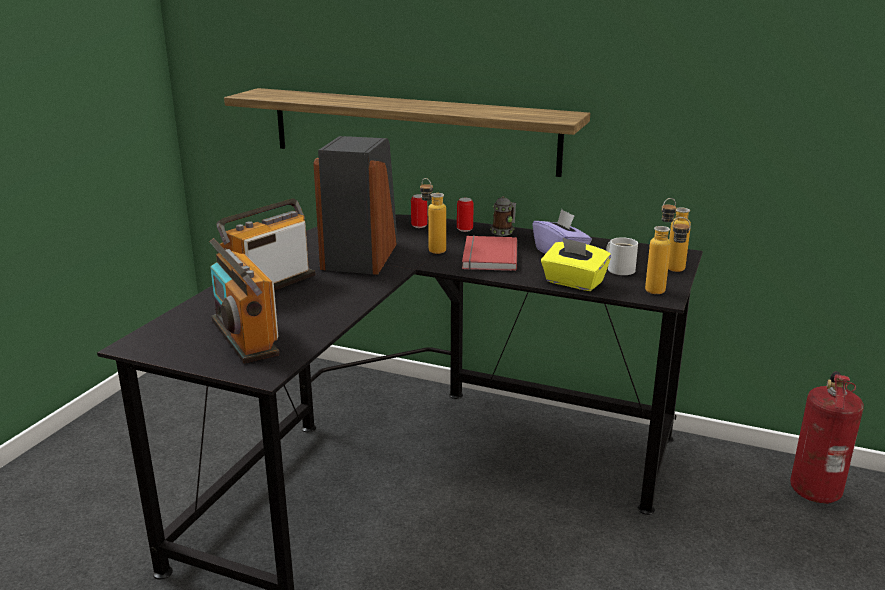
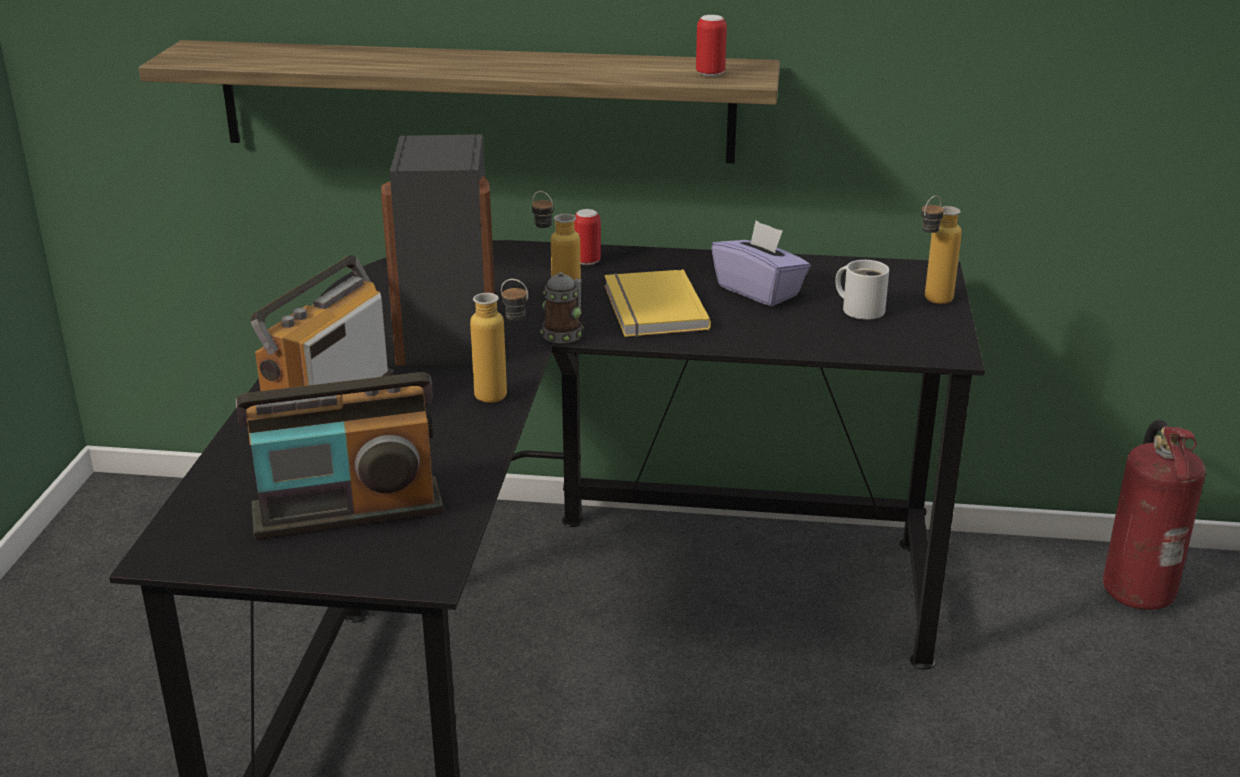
camera: 15 degrees left, 5 degrees up
(244, 337) = (348, 511): radio -> radio turned 60 degrees counterclockwise
(419, 226) = (510, 262): can -> can (710, 74)
(487, 256) = (651, 308): red book -> yellow book
(504, 231) = (651, 258): mug -> mug (565, 333)
(573, 282) = (806, 341): yellow tissue box -> none
(663, 293) = (943, 344): bottle -> bottle (503, 398)

